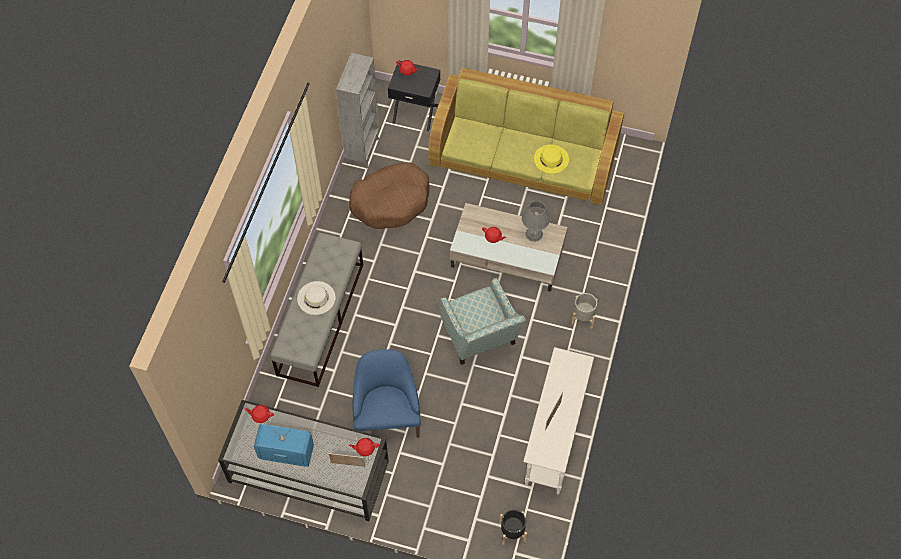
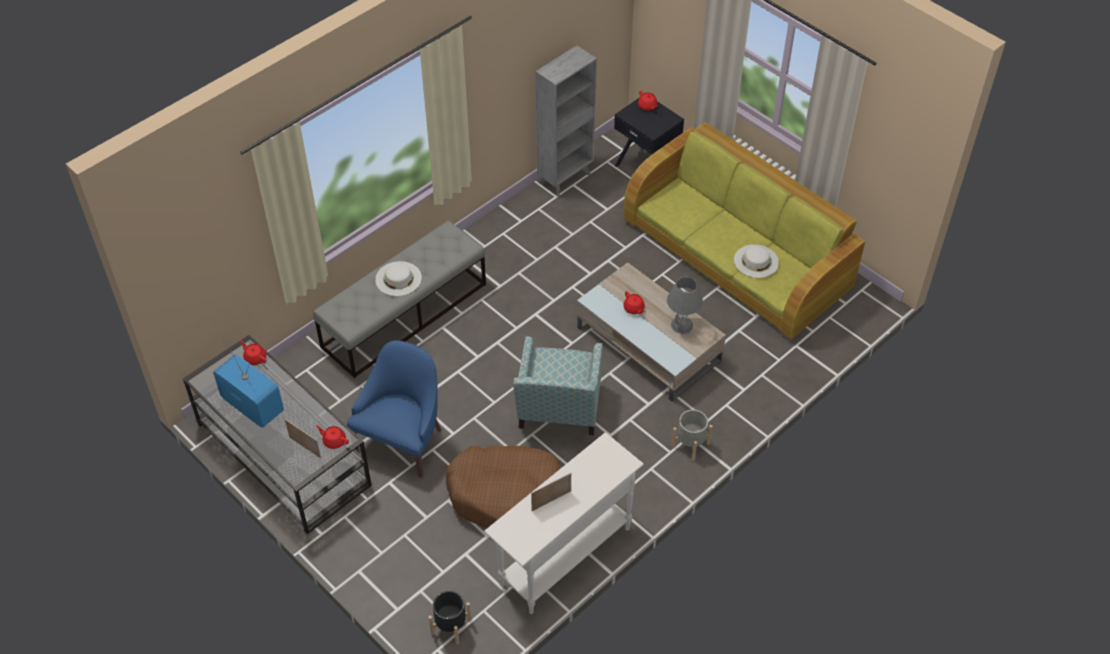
camera: 30 degrees right, 10 degrees down
(391, 201) = (559, 237): brown dog bed -> brown dog bed (505, 493)
(551, 159) = (756, 261): yellow hat -> white hat

